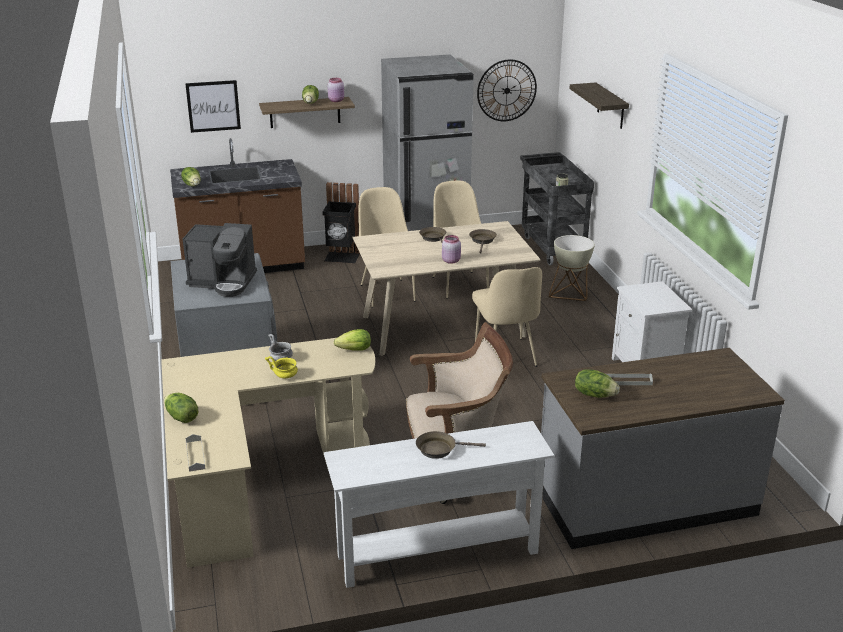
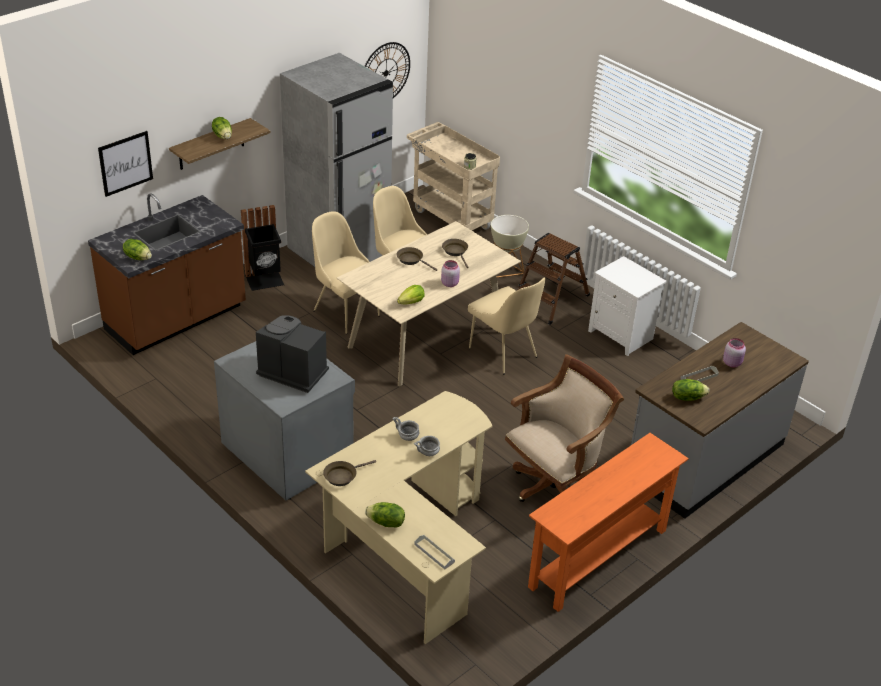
camera: 30 degrees left, 10 degrees up
(223, 282) = (292, 372): coffee machine -> coffee machine turned 135 degrees counterclockwise
(285, 376) = (428, 453): yellow bowl -> grey bowl
(336, 100) = (245, 127): pink jar -> pink jar (732, 363)
(355, 350) = (458, 407): lettuce -> lettuce (411, 302)
(438, 554) = (599, 558): white console table -> orange console table
(439, 449) = (608, 481): brown frying pan -> brown frying pan (342, 476)
(550, 248) = (449, 219): black cart -> beige cart
(595, 326) = (550, 299): none -> brown step ladder
(610, 106) = (519, 89): shelf -> none

